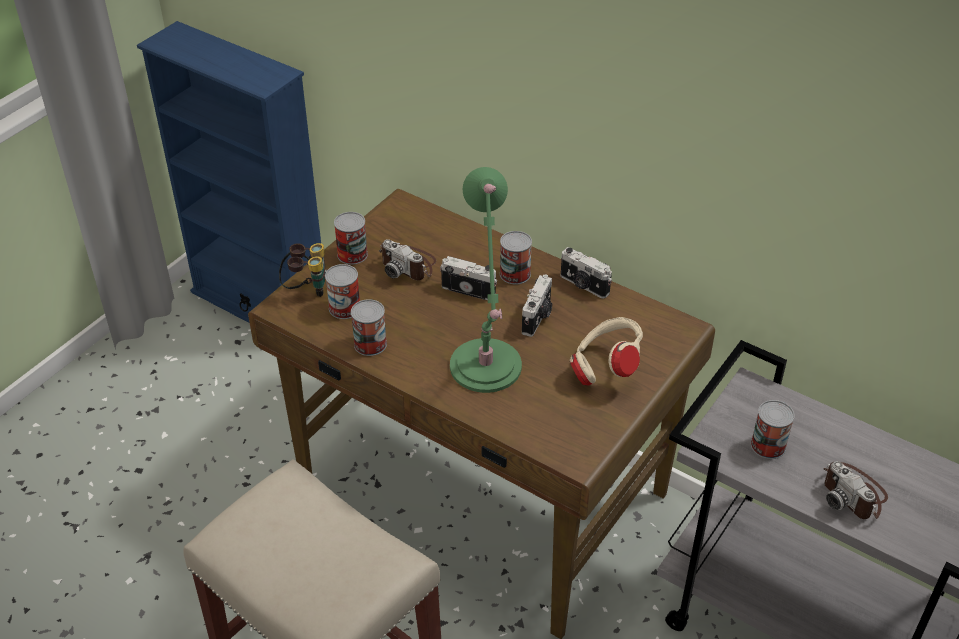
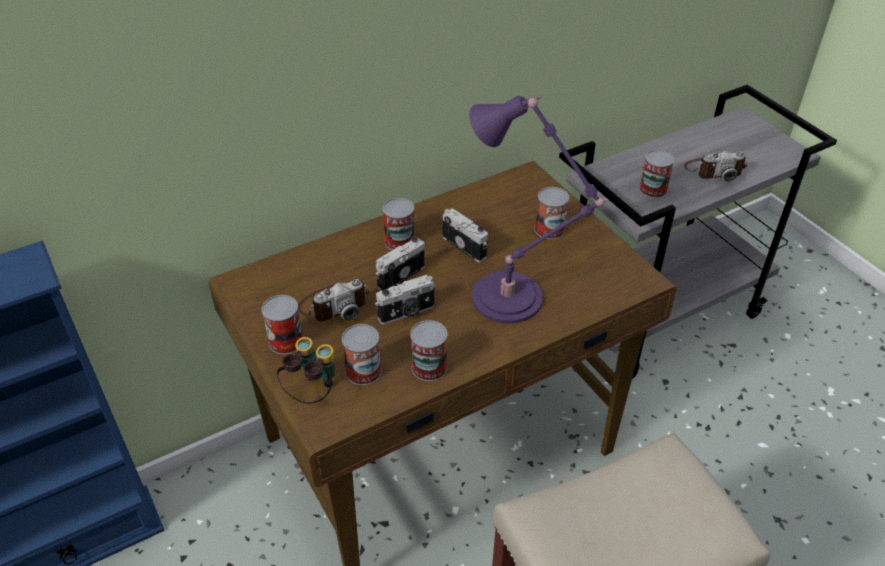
camera: 65 degrees left, 0 degrees up
(485, 371) = (513, 299): green table lamp -> purple table lamp
(583, 285) = (443, 207): camera -> camera (407, 313)
(605, 368) = (549, 229): beige headphones -> can

